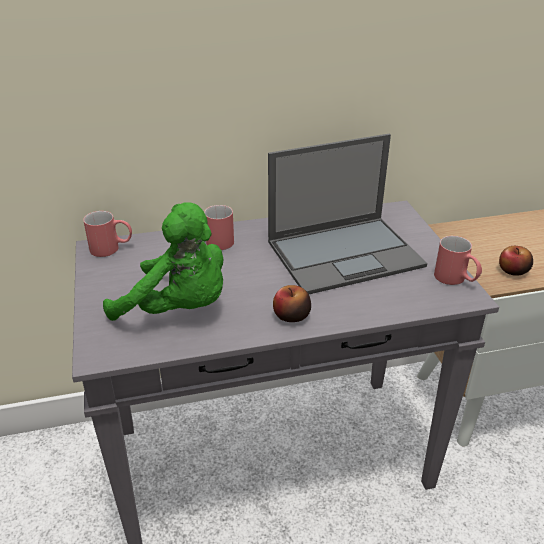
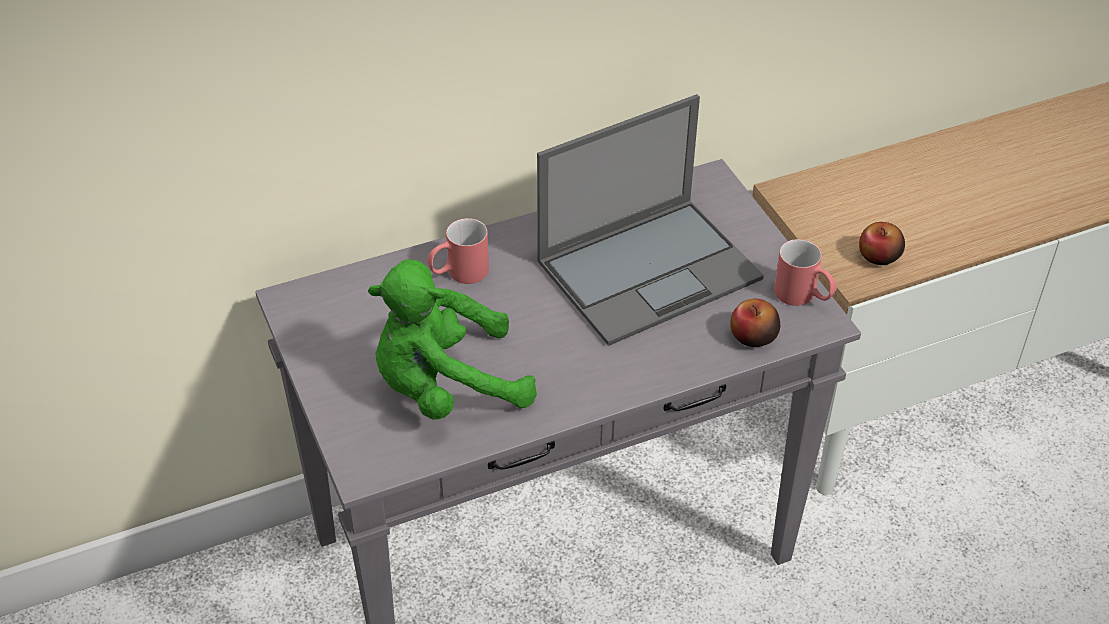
camera: 10 degrees left, 10 degrees up
(112, 249) = (315, 299): red mug -> none
(179, 308) = (445, 387): green plush toy -> green plush toy turned 150 degrees clockwise
(291, 316) = (597, 380): apple -> apple (753, 337)

